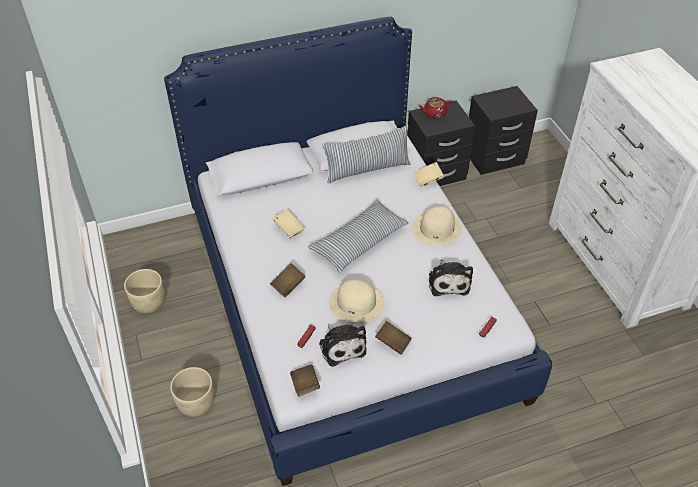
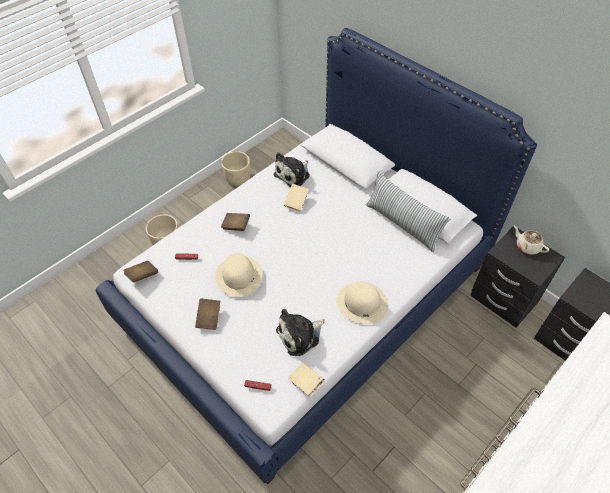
camera: 65 degrees right, 5 degrees up
(341, 346) = (190, 284): plush toy -> plush toy (293, 174)
(359, 242) = (309, 252): pillow -> none
(427, 180) = (422, 273): beige book -> beige book (306, 383)
(434, 113) = (527, 246): red teapot -> beige teapot

